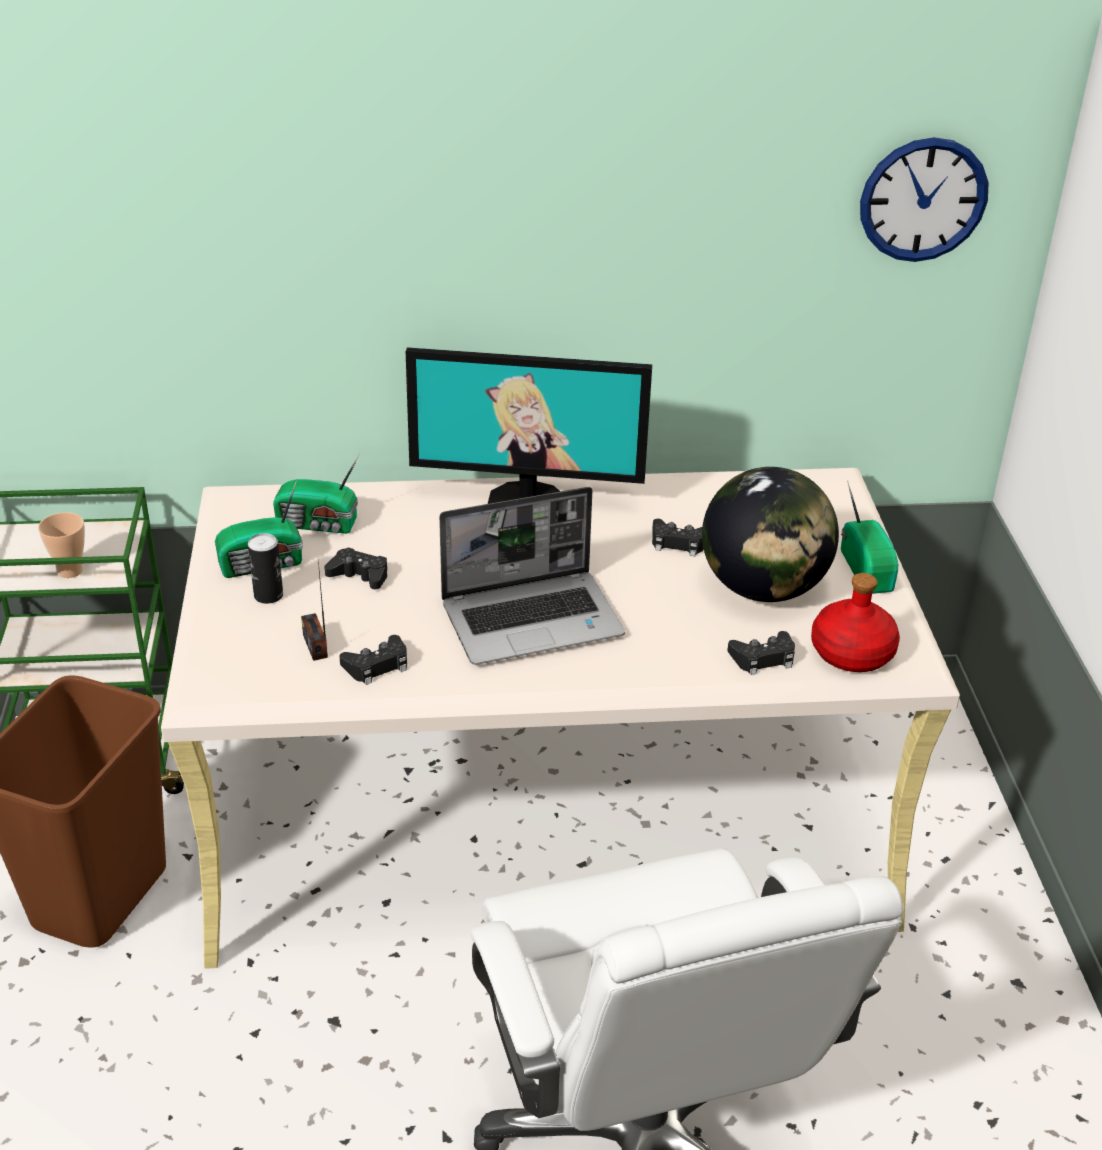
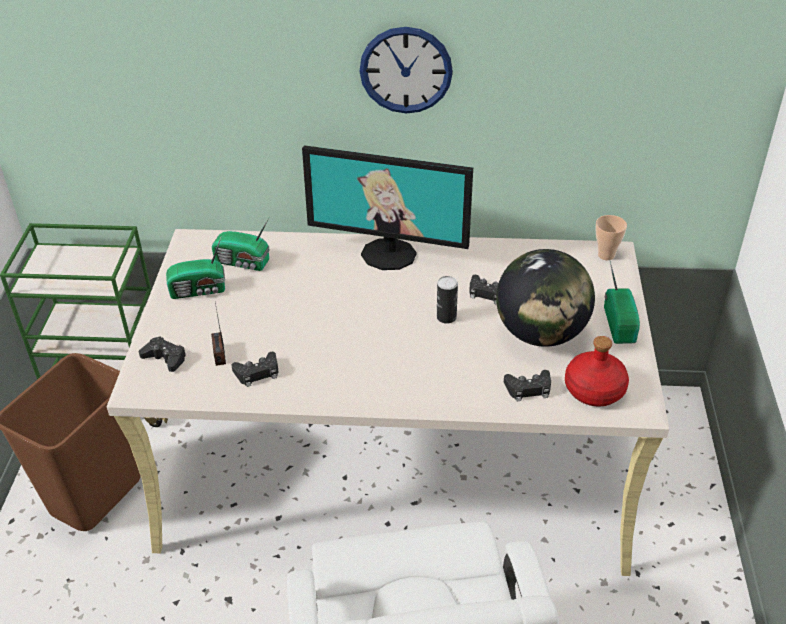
camera: 10 degrees right, 5 degrees up
(70, 571) = (81, 282): cup -> cup (606, 255)
(268, 595) = (197, 314): can -> can (446, 317)
(359, 575) = (261, 303): black game controller -> black game controller (165, 358)
(533, 619) = (372, 345): laptop -> none
(923, 200) = (686, 53): wall clock -> wall clock (406, 70)

